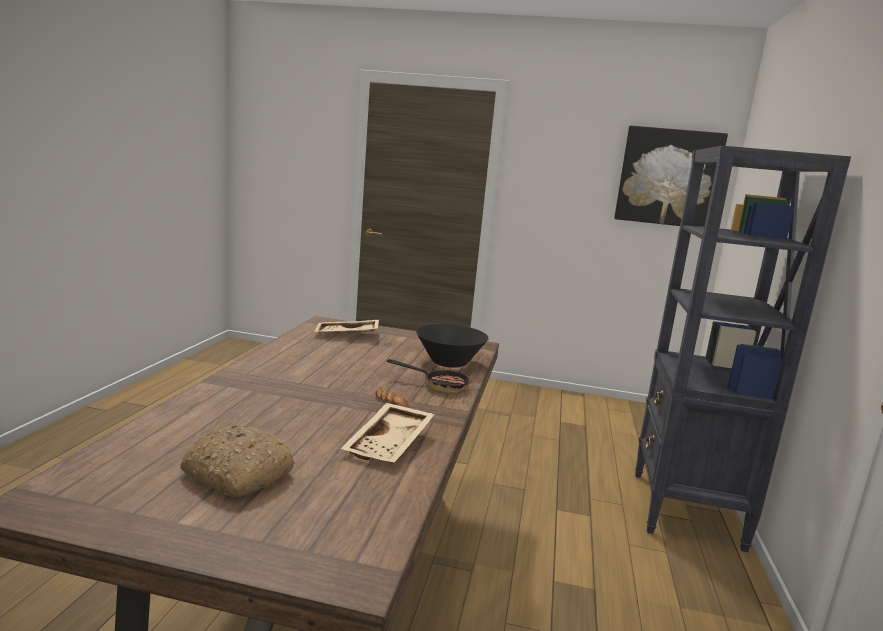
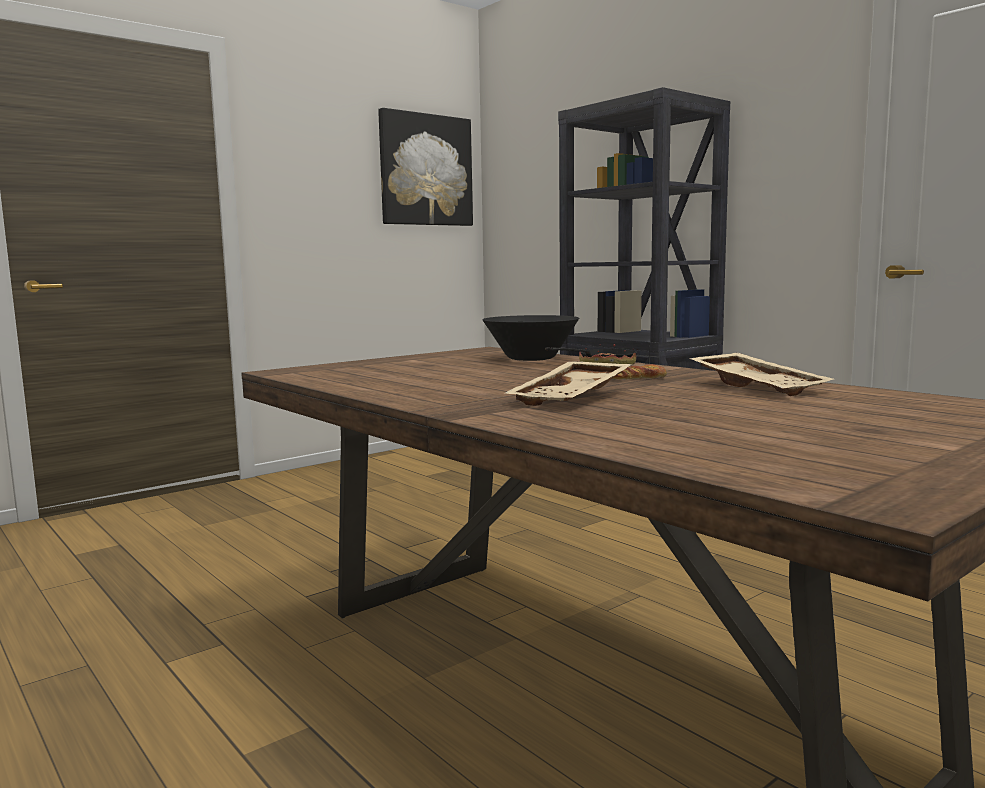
camera: 50 degrees left, 5 degrees down
(236, 474) = (817, 426): bread -> none
(346, 335) = (360, 370): beige tray -> beige tray (573, 398)

